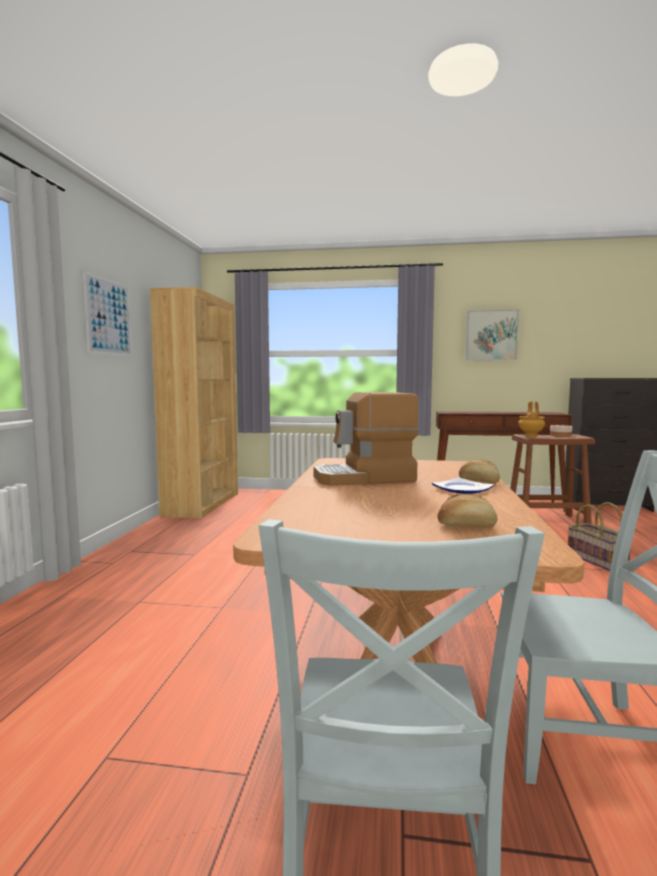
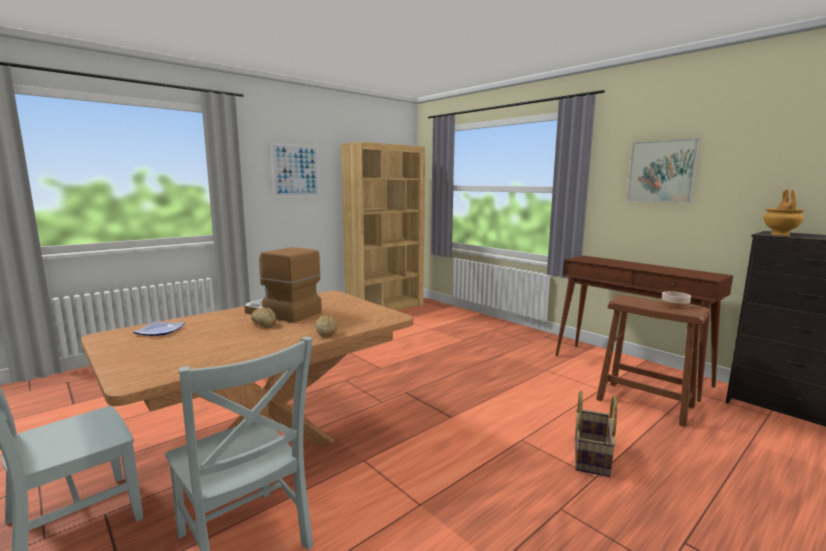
camera: 40 degrees right, 5 degrees up
(462, 489) = (287, 336): plate -> plate (161, 331)
(466, 525) = (178, 357): bread -> bread (264, 324)
(531, 436) = (626, 300): brown vase -> brown vase (780, 234)

